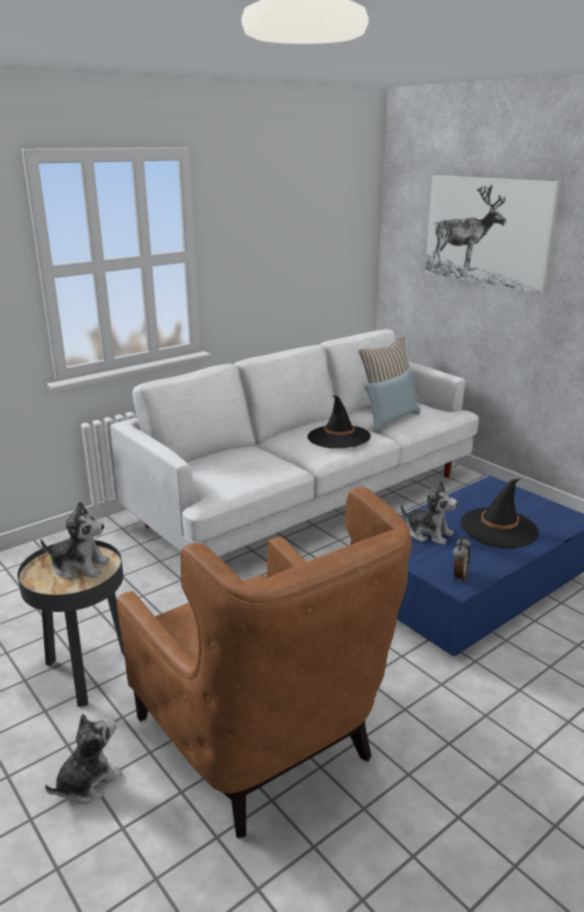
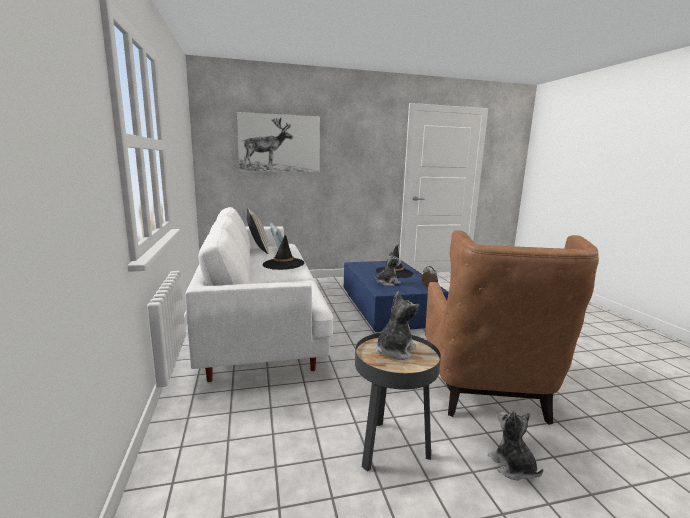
camera: 65 degrees left, 10 degrees down
(262, 742) = (486, 390): brown armchair -> brown armchair turned 105 degrees clockwise

